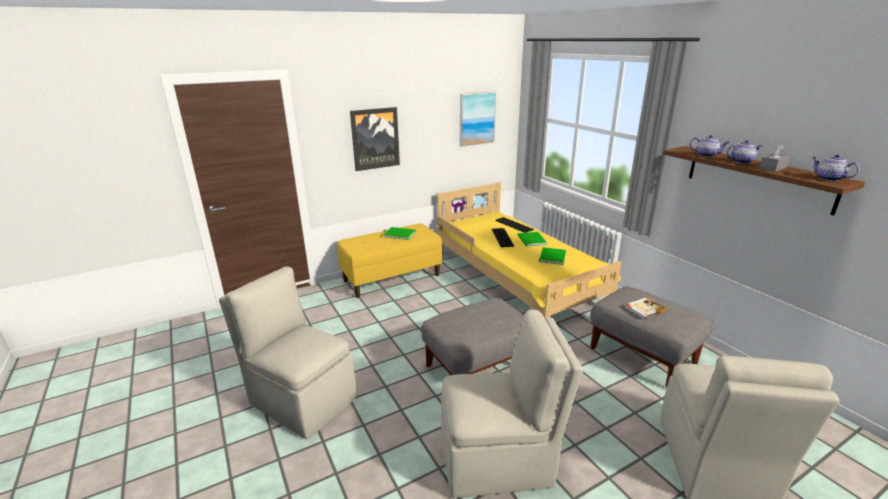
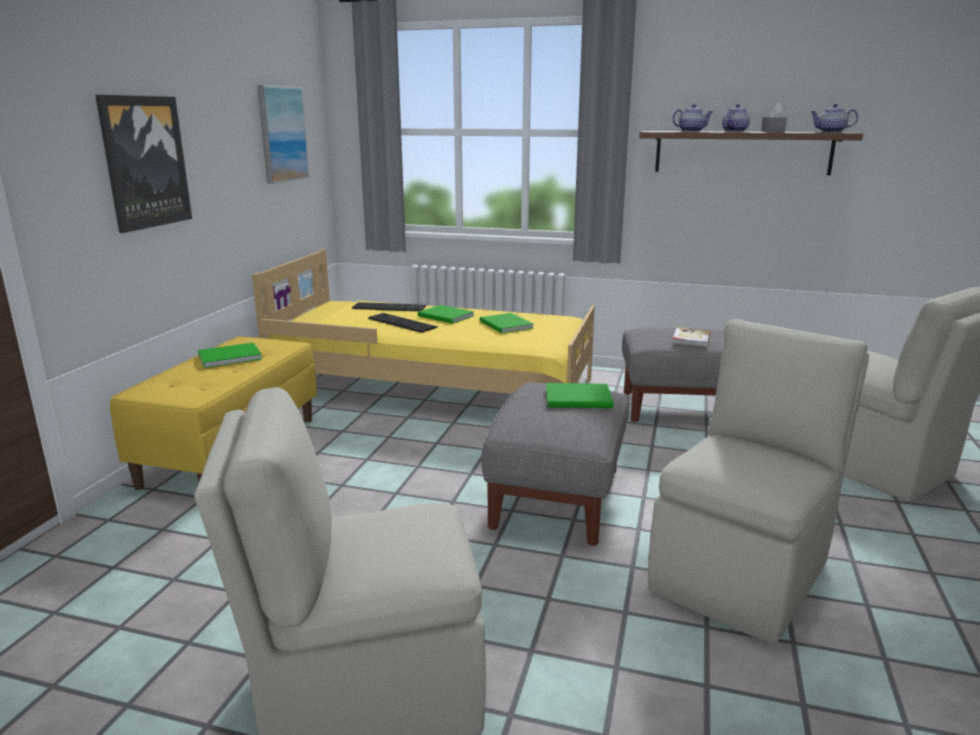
camera: 45 degrees left, 5 degrees down
(496, 319) = (580, 399): none -> green book

